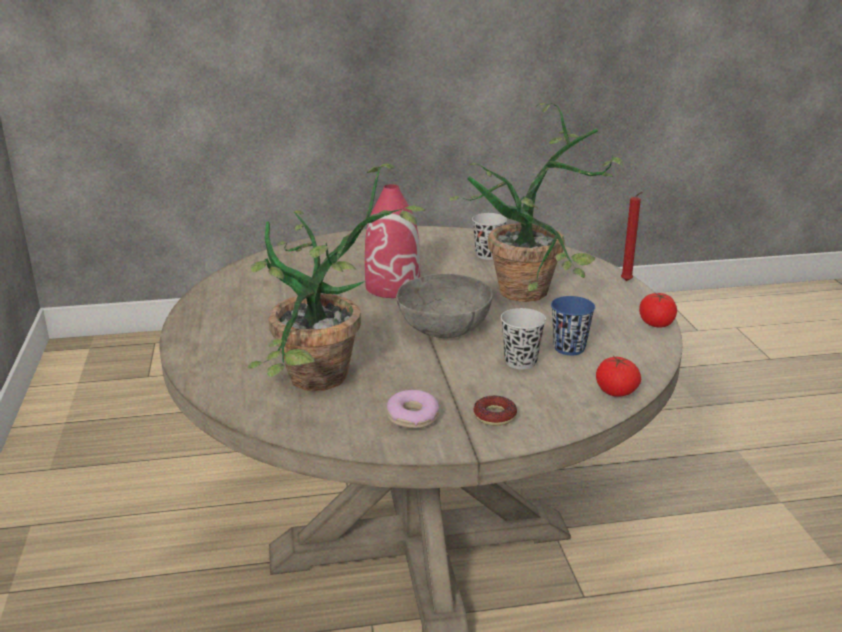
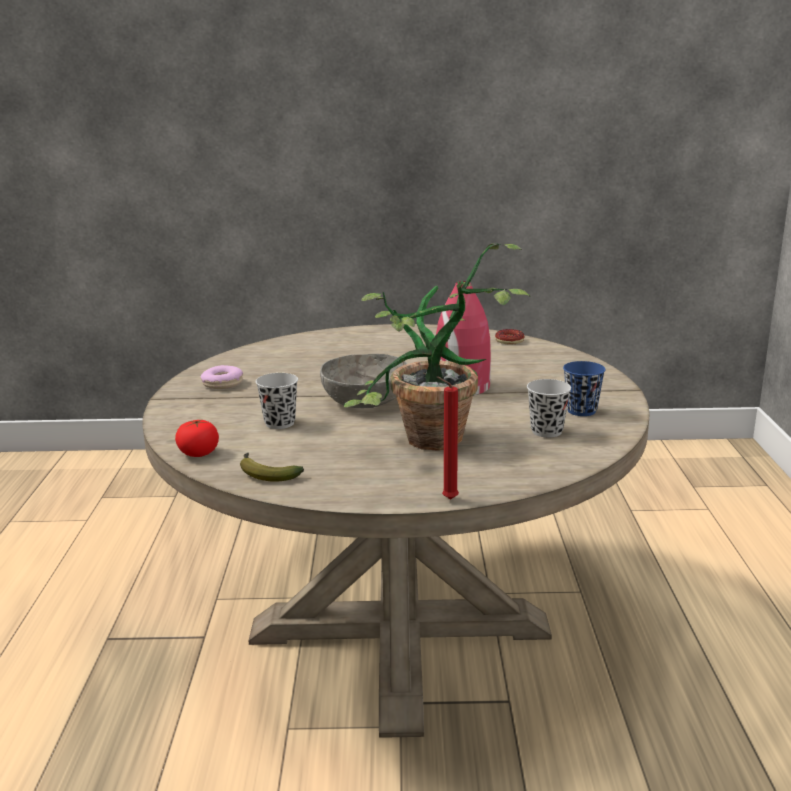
camera: 100 degrees right, 5 degrees down
(326, 384) = (290, 363): potted plant -> none
(495, 416) = (201, 407): donut -> donut (509, 341)
(569, 348) = (292, 445): blue cup -> blue cup (581, 411)
(634, 351) = (266, 473): none -> banana
(656, 323) = (322, 496): tomato -> none

